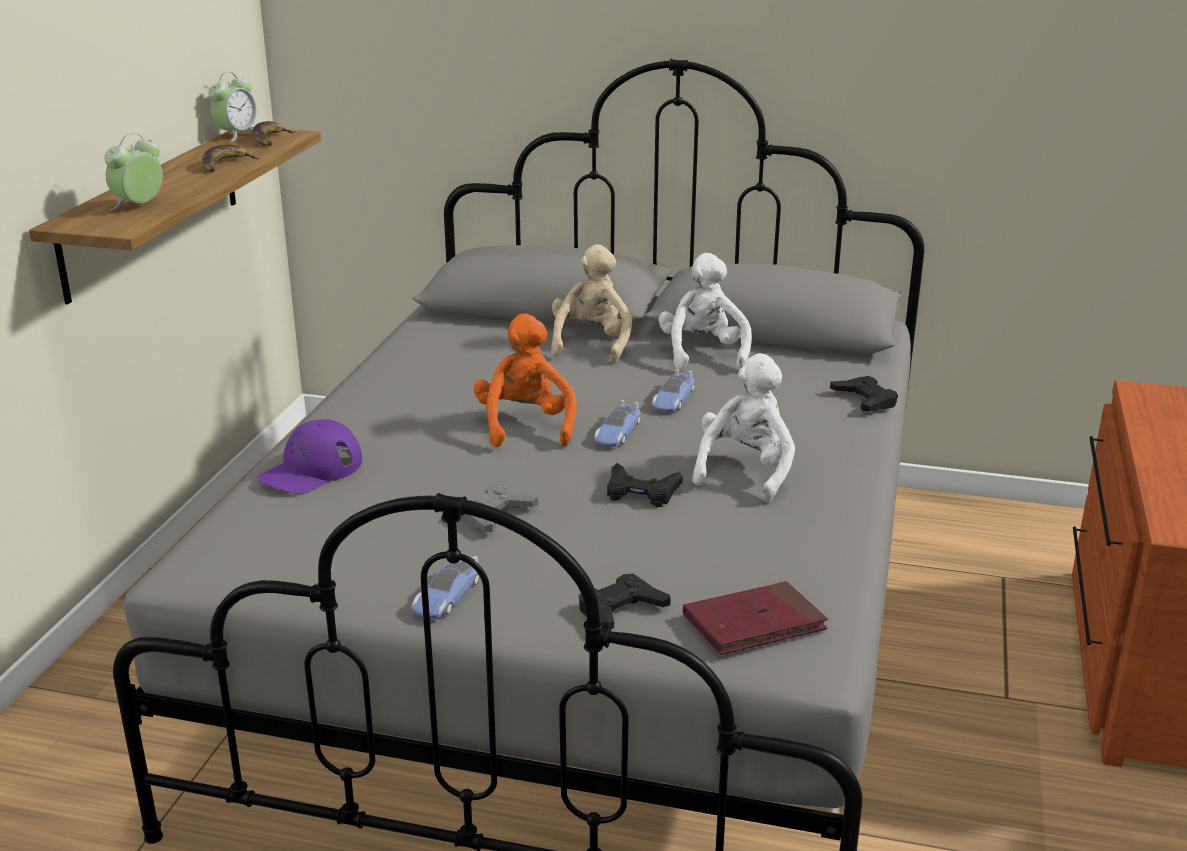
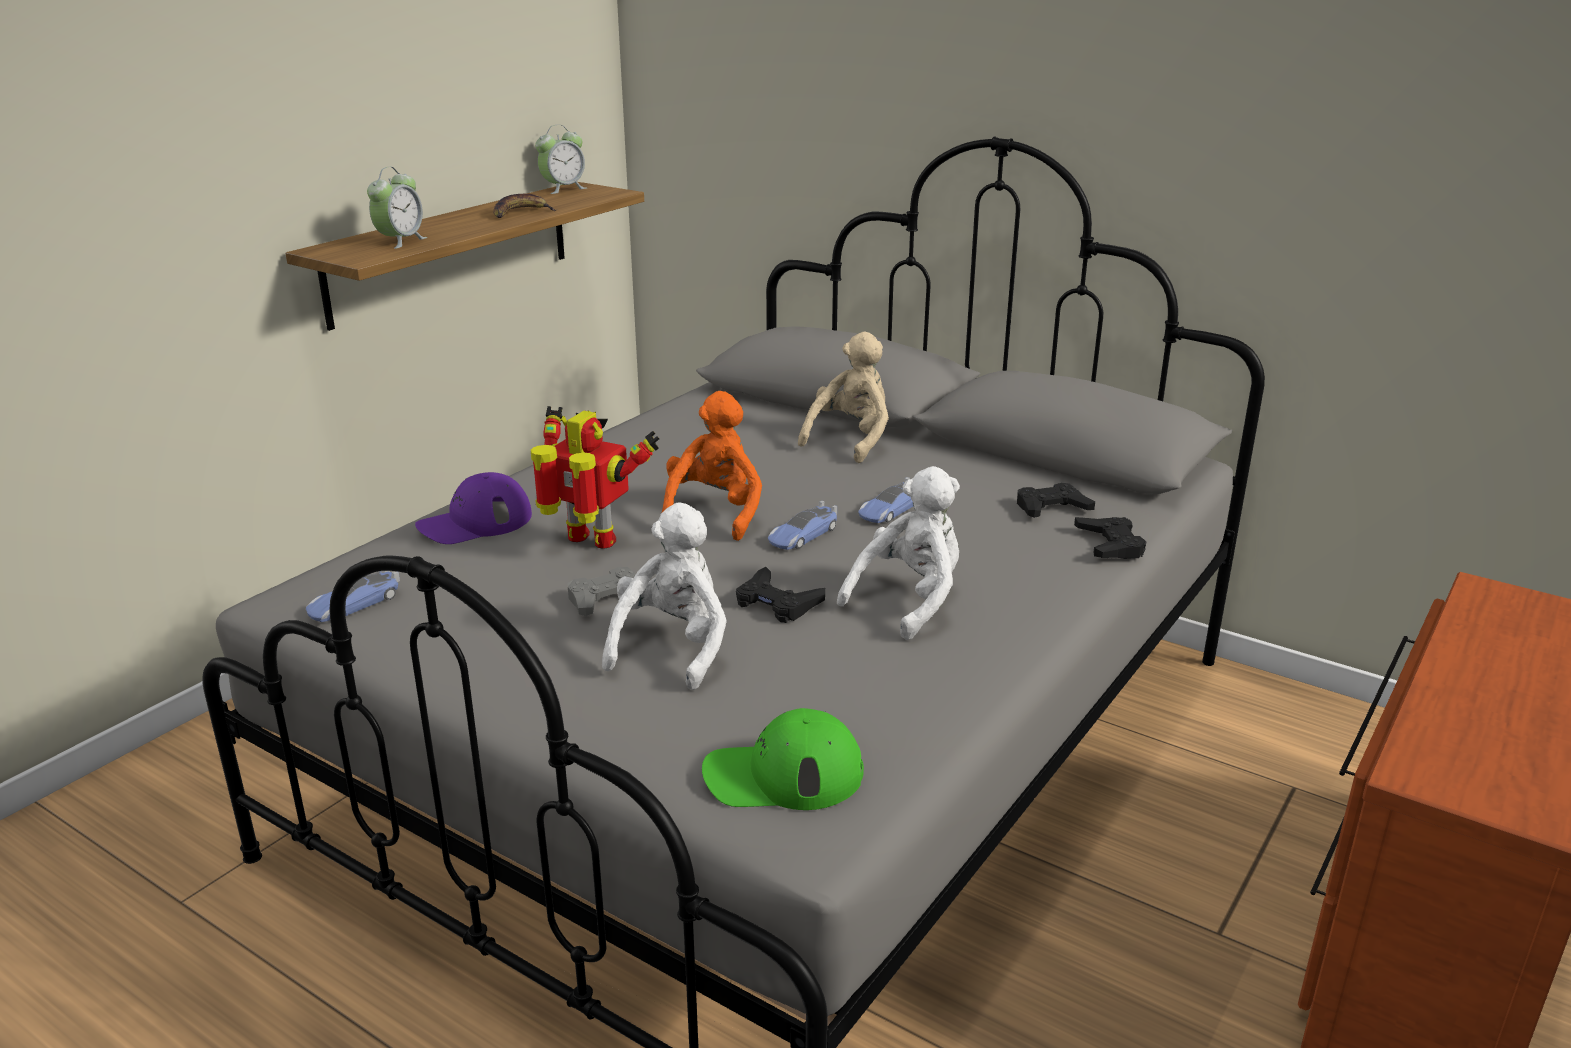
camera: 20 degrees right, 0 degrees up
(139, 206) = (400, 241): alarm clock -> alarm clock turned 150 degrees clockwise
(270, 139) = (588, 195): banana -> none
(437, 469) = (591, 542): none -> toy robot
(446, 596) = (491, 674): toy car -> toy car (354, 604)
(621, 609) = (652, 726): black game controller -> black game controller (1051, 508)
(703, 354) = (962, 467): white plush toy -> white plush toy (672, 647)
(754, 624) = (782, 775): red book -> green cap

